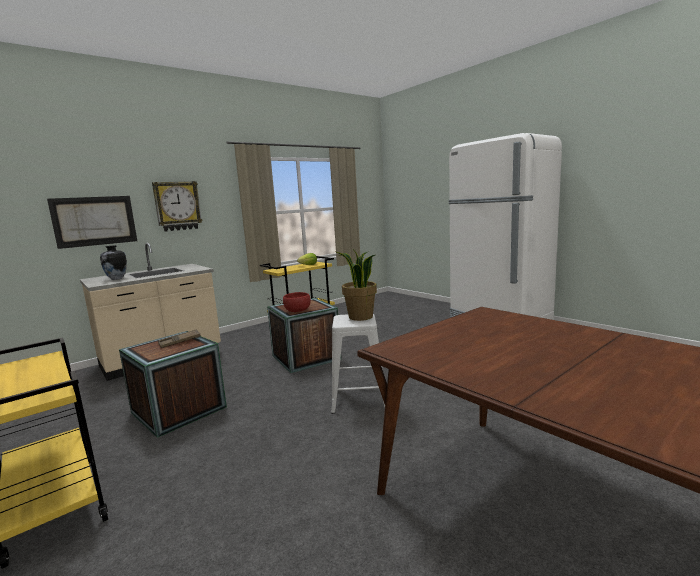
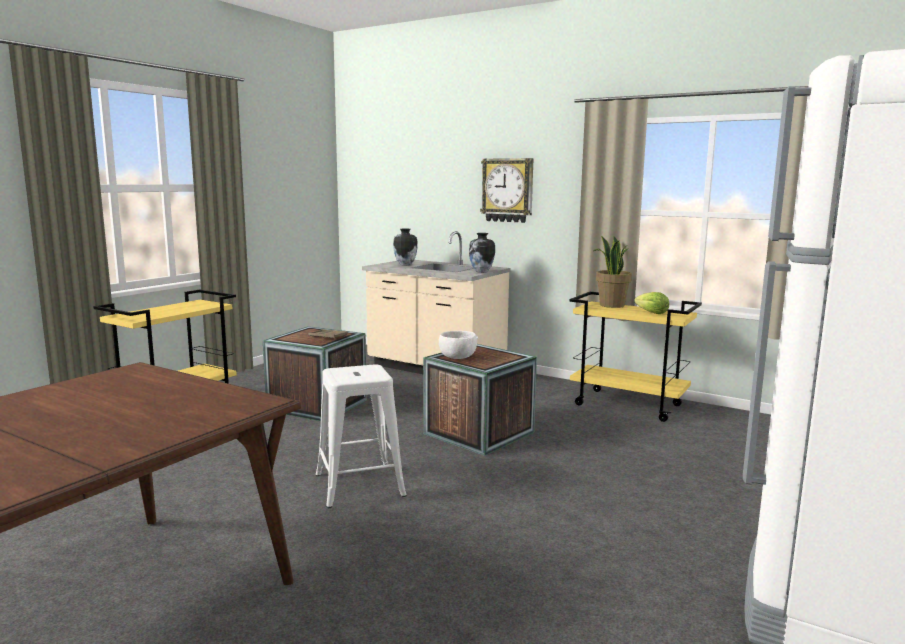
camera: 70 degrees right, 0 degrees up
(95, 221) = (428, 200): picture -> none
(197, 267) = (481, 271): none -> vase
(297, 311) = (457, 358): red bowl -> white bowl
(360, 317) = (366, 375): potted plant -> potted plant (611, 305)

